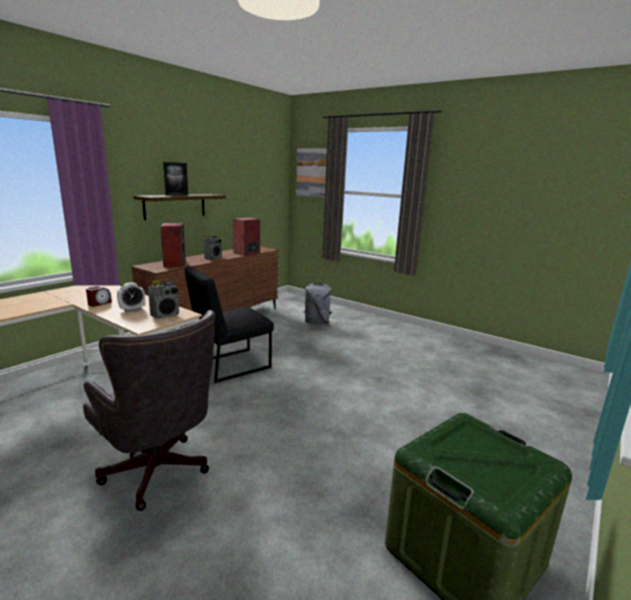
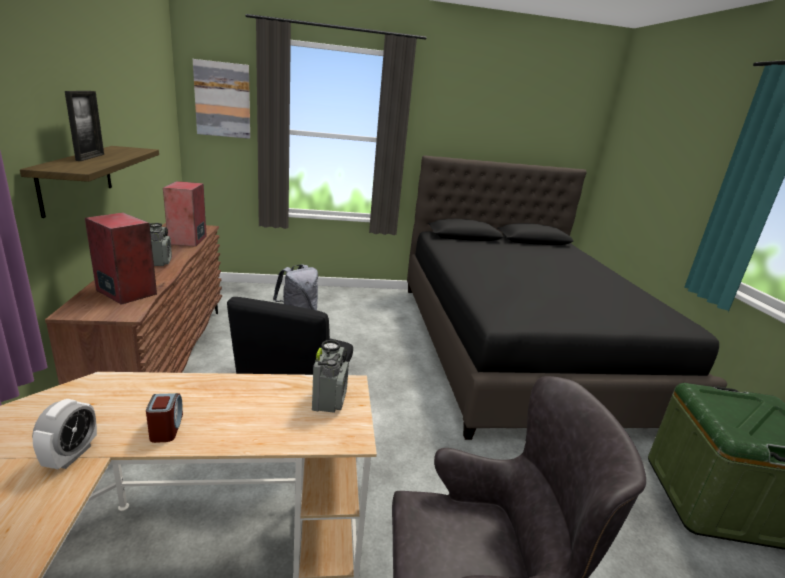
camera: 45 degrees left, 5 degrees up
(132, 309) = (255, 412): alarm clock -> alarm clock (71, 455)
(465, 388) = (519, 347): none -> black bed

